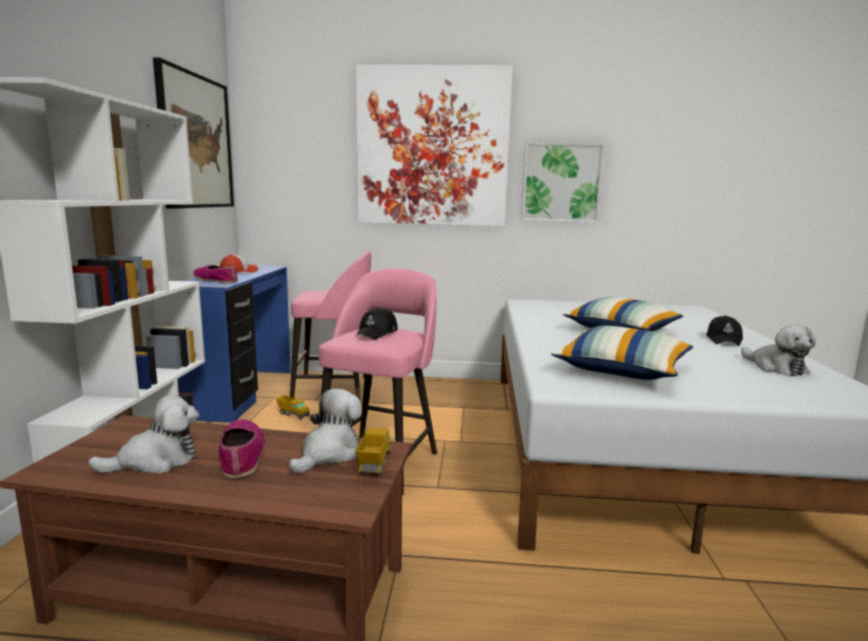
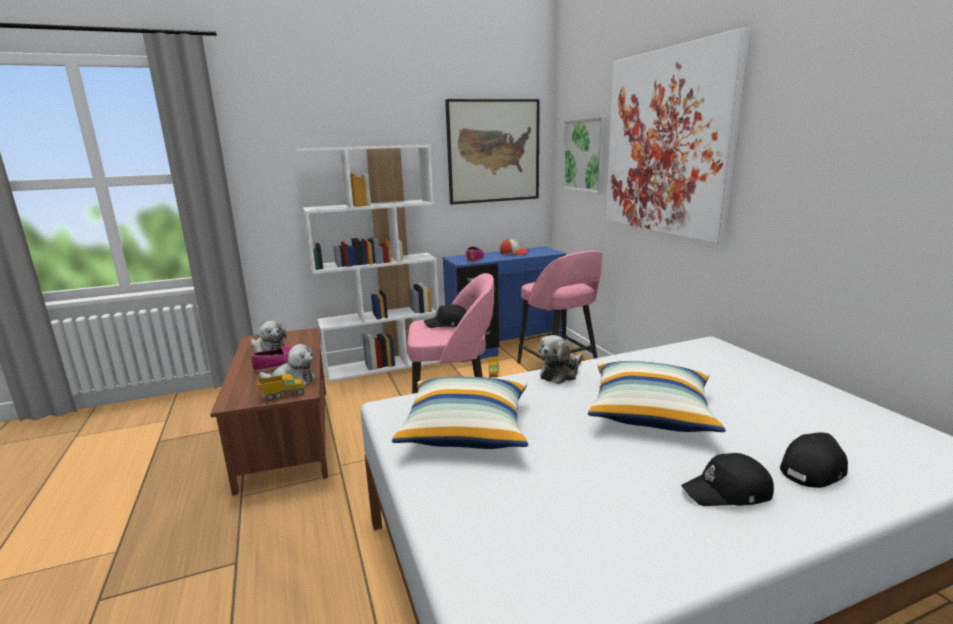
camera: 65 degrees right, 5 degrees up
(561, 183) = (796, 191): picture -> picture (585, 155)
(700, 324) = (813, 468): none -> black cap
(775, 367) = (601, 539): plush toy -> plush toy (560, 373)

